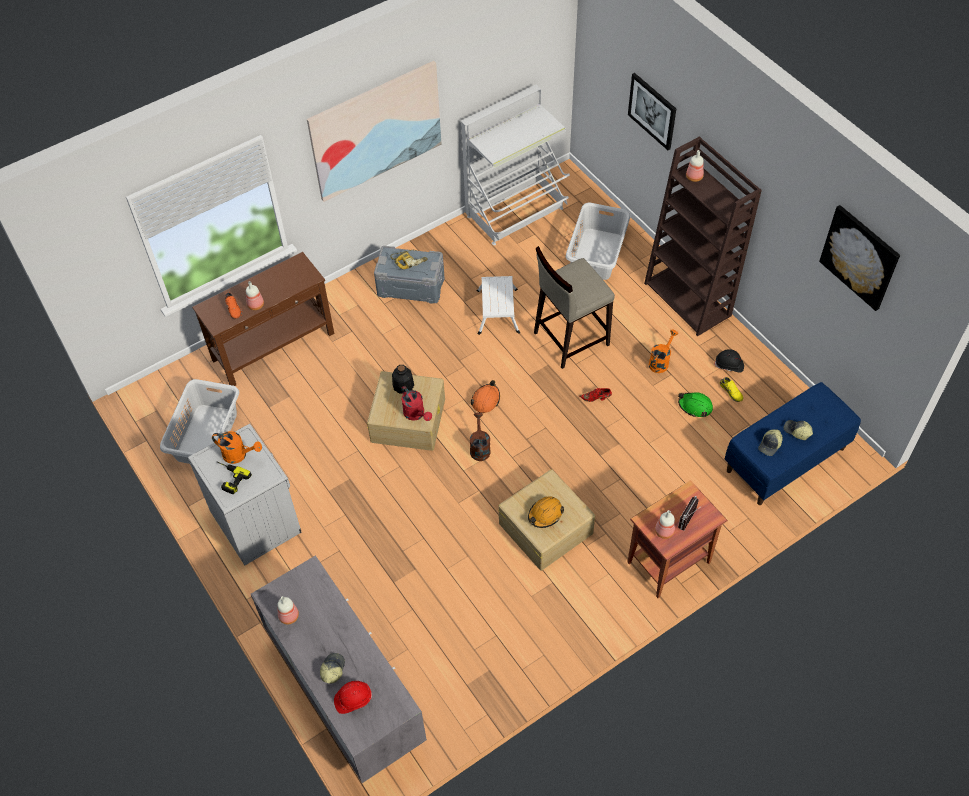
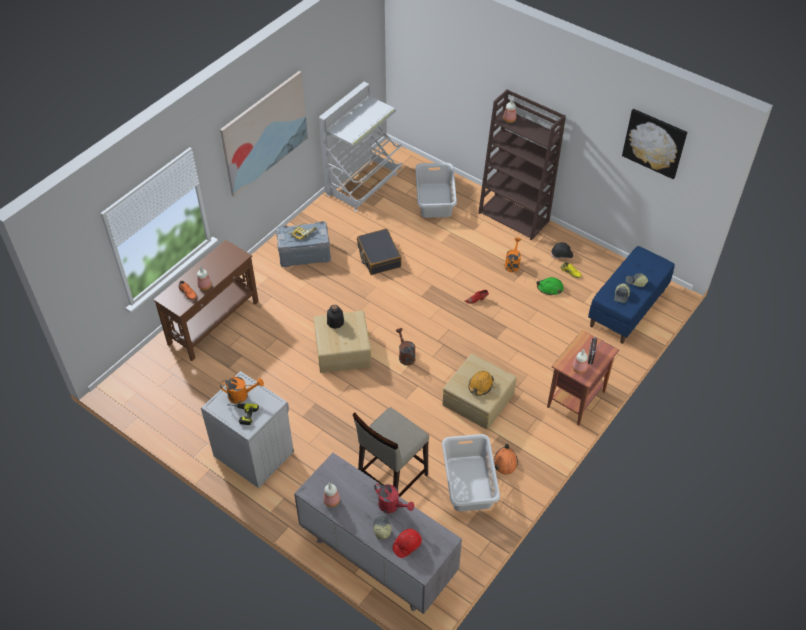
camera: 20 degrees left, 5 degrees down
(205, 436) = (186, 401): grey laundry basket -> grey laundry basket (468, 483)
(416, 414) = (354, 340): red watering can -> red watering can (392, 506)
(485, 400) = (396, 321): orange hard hat -> orange hard hat (505, 462)
(498, 311) = (378, 257): white step ladder -> black suitcase
(570, 339) = (440, 263): beige stool -> beige stool (391, 478)
(652, 111) = (462, 80): picture -> none

